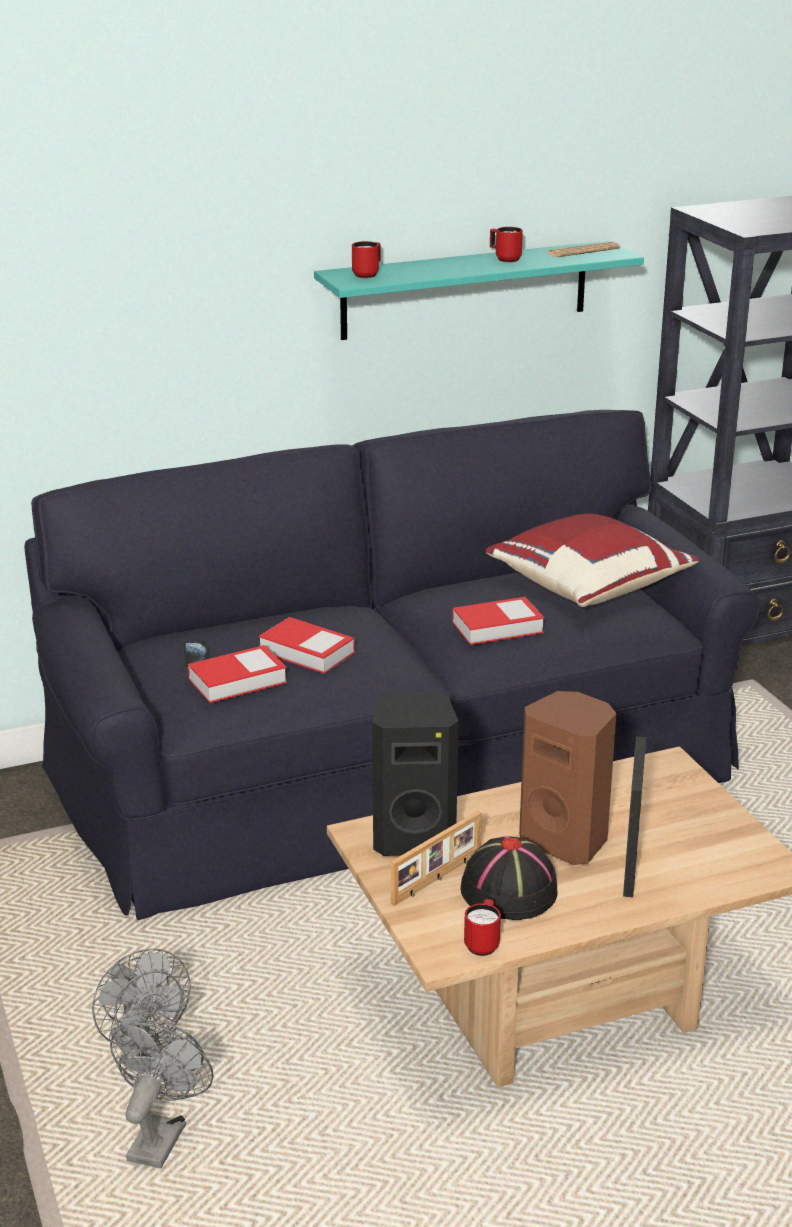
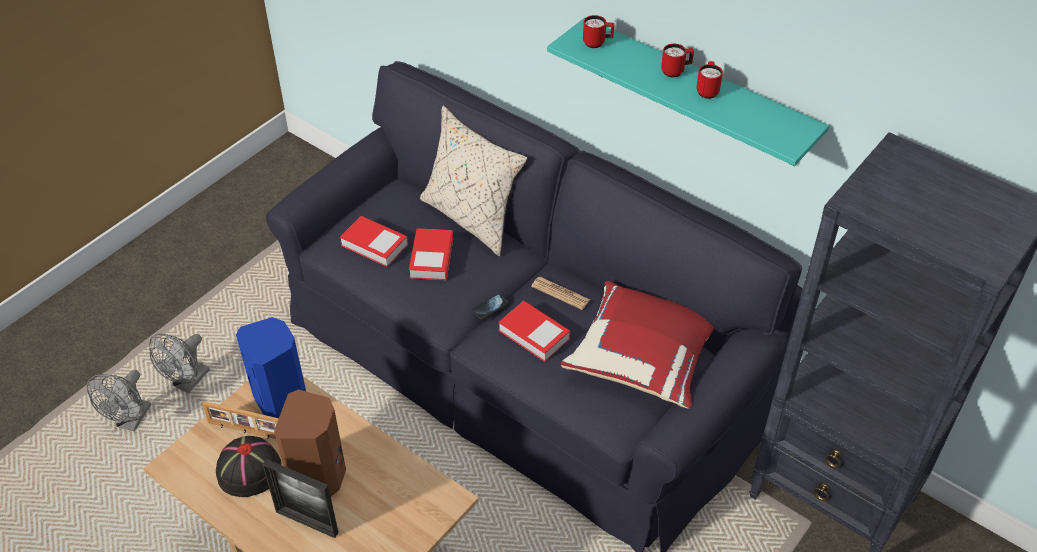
camera: 60 degrees right, 20 degrees up
(160, 1135) = (131, 421): grey fan -> grey fan turned 120 degrees clockwise
(196, 655) = (394, 213): phone -> phone (490, 307)
(266, 615) = (472, 218): none -> beige pillow
(414, 838) = (282, 402): black speaker -> blue speaker
(483, 943) = (190, 479): red mug -> red mug (676, 71)
(583, 251) = (775, 122): newspaper -> newspaper (560, 293)
(630, 867) = (307, 522): picture frame -> picture frame turned 135 degrees counterclockwise

